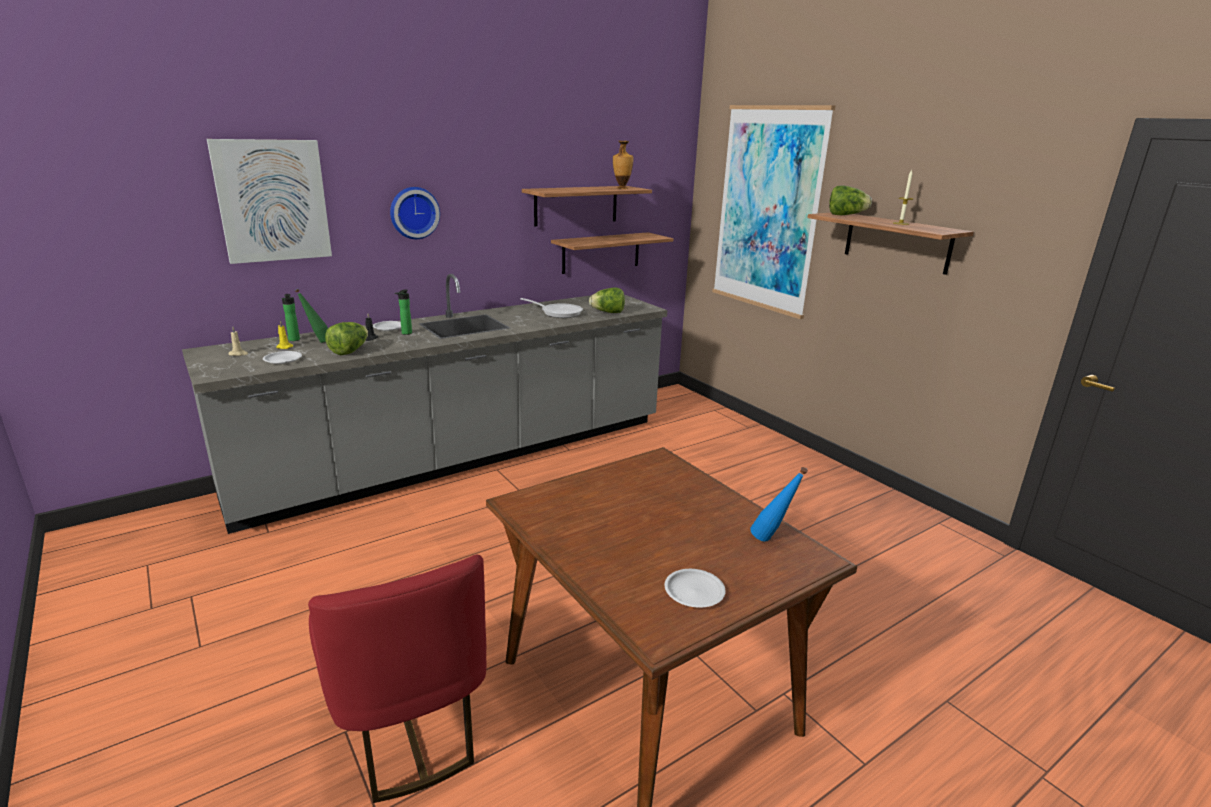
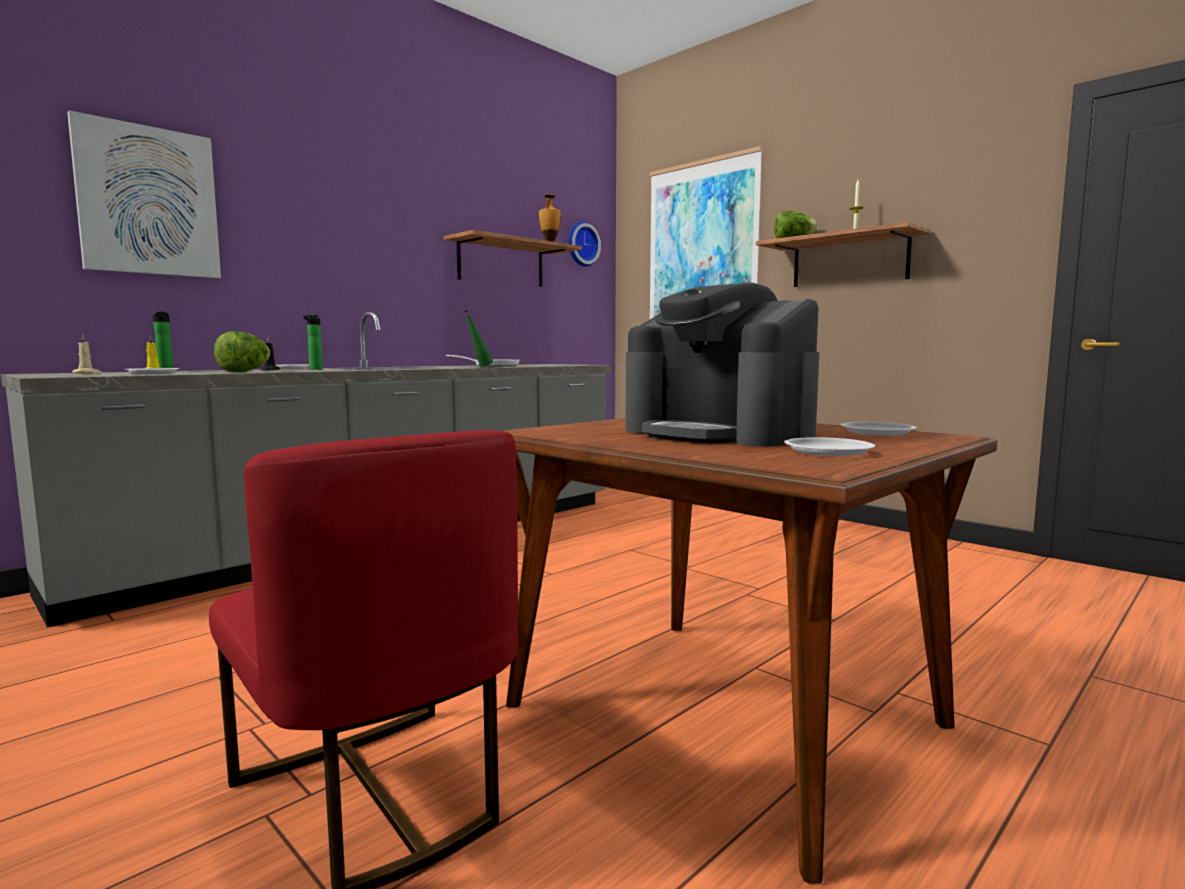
camera: 10 degrees left, 15 degrees down
(318, 342) = (199, 371): green bottle -> green bottle (479, 367)
(413, 212) = (322, 243): wall clock -> wall clock (581, 244)
(601, 252) = (529, 319): shelf -> none
(608, 312) = (548, 365): lettuce -> none
(651, 528) = (719, 433): none -> coffee machine
(772, 541) = (878, 433): blue bottle -> white plate

